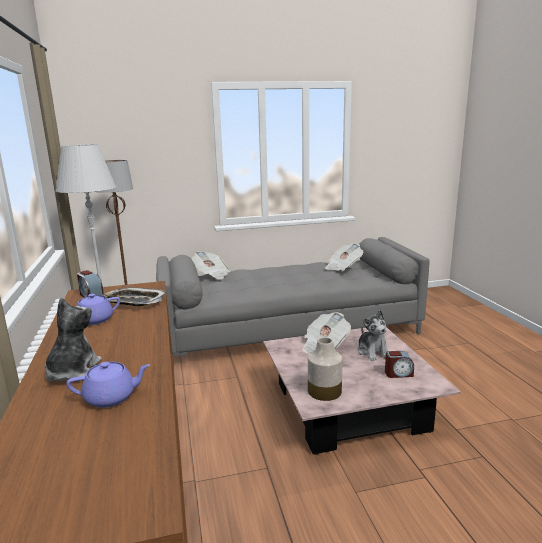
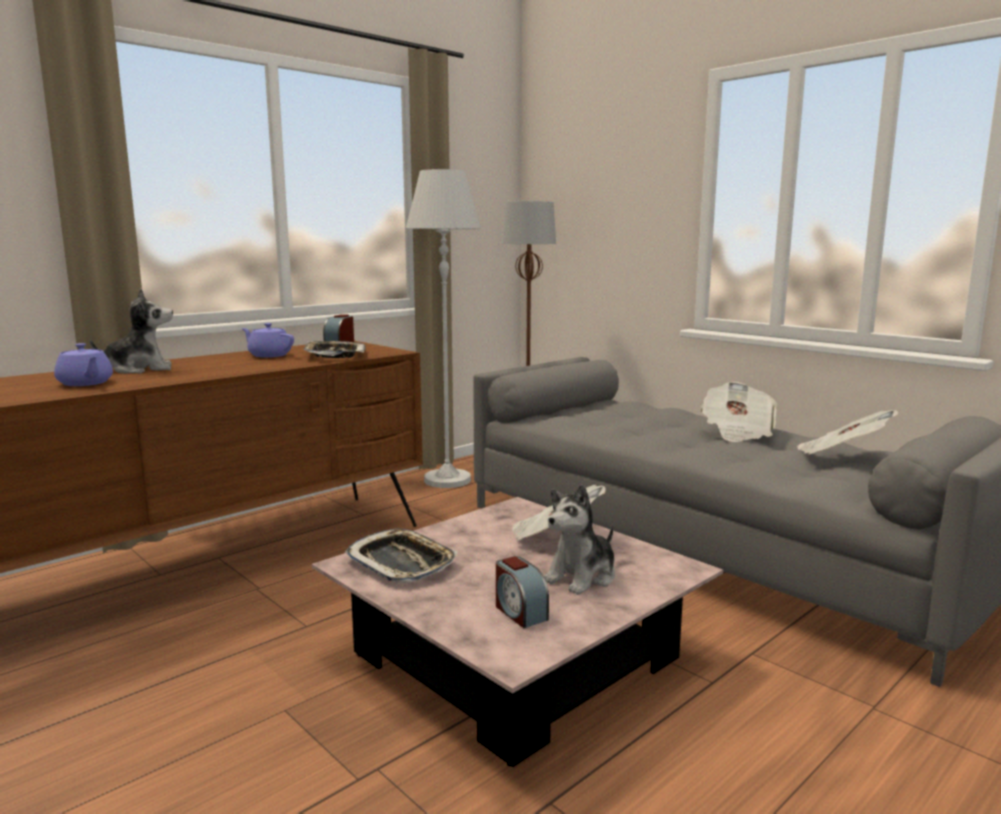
camera: 60 degrees right, 5 degrees down
(211, 274) = (627, 402): newspaper -> newspaper (737, 432)
(324, 390) = (402, 563): beige vase -> tray

